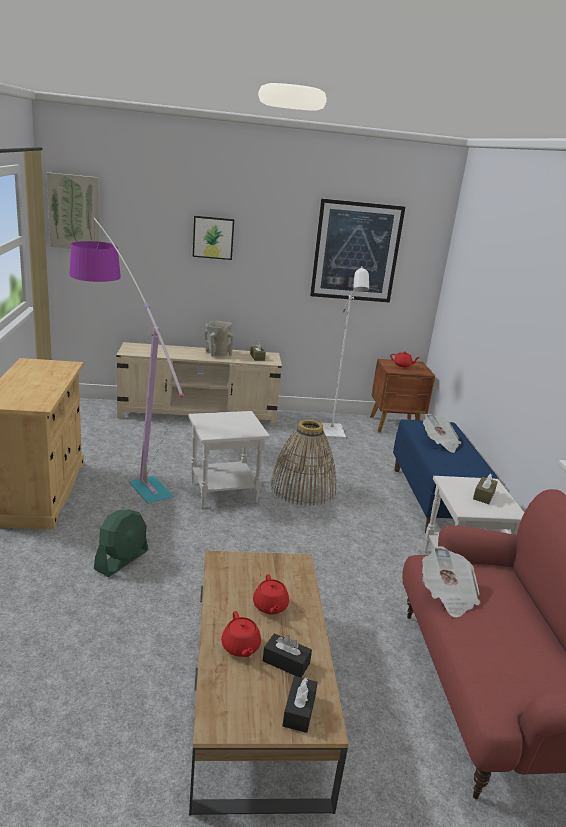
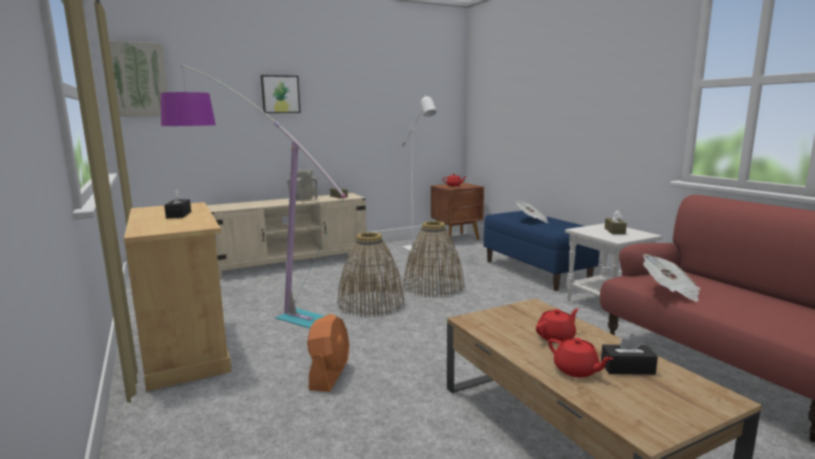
camera: 20 degrees left, 10 degrees down
(122, 560) = (329, 375): green fan -> orange fan
(224, 491) = (371, 304): white side table -> basket
(270, 606) = (556, 337): red teapot -> red teapot turned 90 degrees counterclockwise
(299, 711) = (691, 396): black tissue box -> black tissue box (179, 215)
(356, 252) = (401, 96): picture -> none

